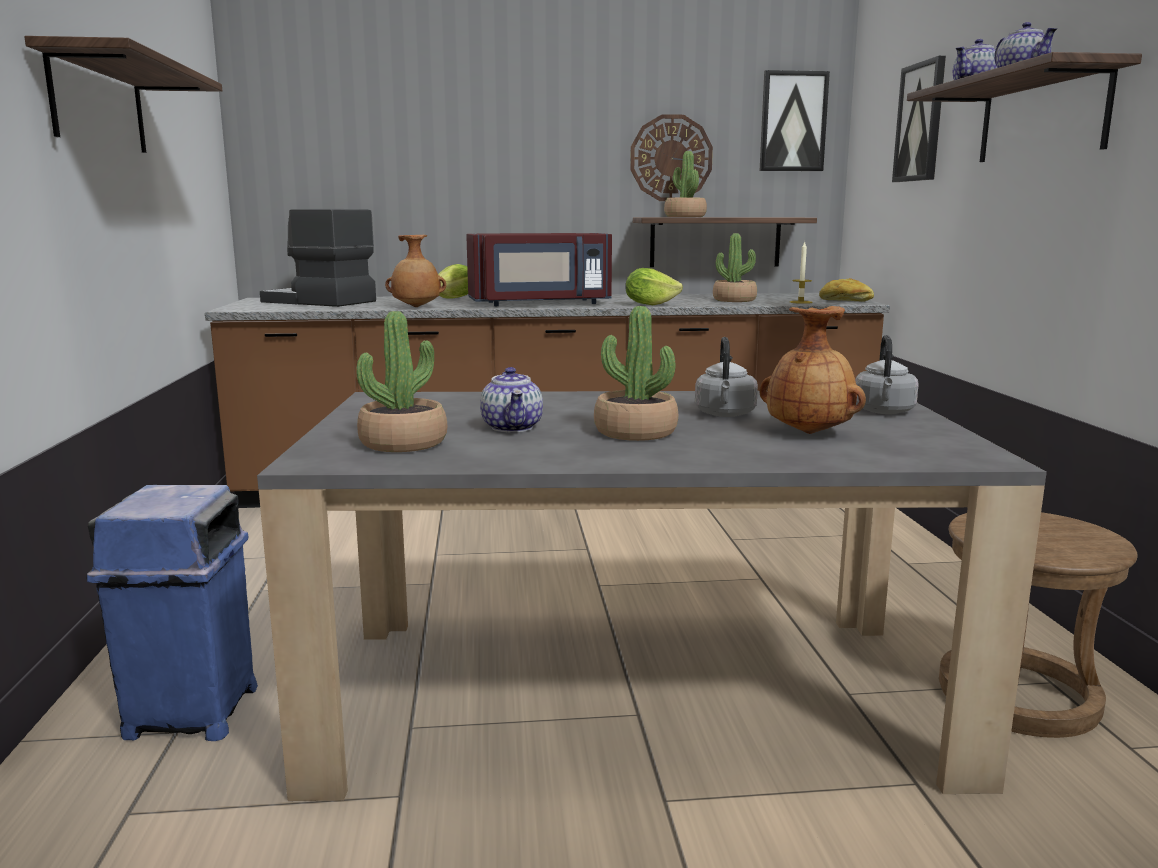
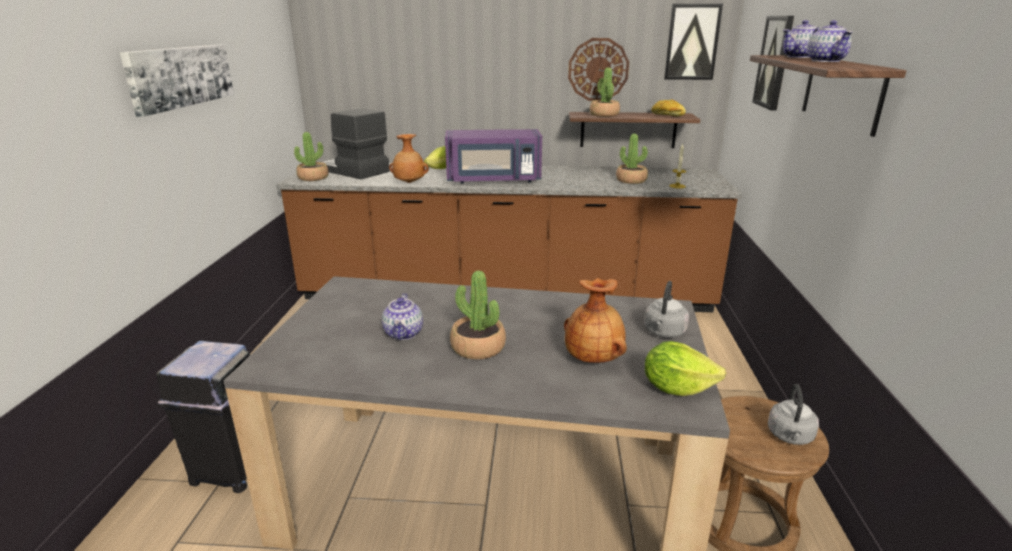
camera: 10 degrees right, 10 degrees up
(99, 104) = (181, 76): shelf -> picture
(191, 714) = (231, 469): blue trash can -> black trash can
(403, 443) = (327, 348): potted plant -> potted plant (313, 178)
(540, 303) = (493, 180): red microwave -> purple microwave
(650, 304) = (567, 185): lettuce -> lettuce (676, 388)
(725, 414) = (551, 327): grey kettle -> grey kettle (790, 437)
(845, 301) = (712, 185): bread -> bread (667, 115)

